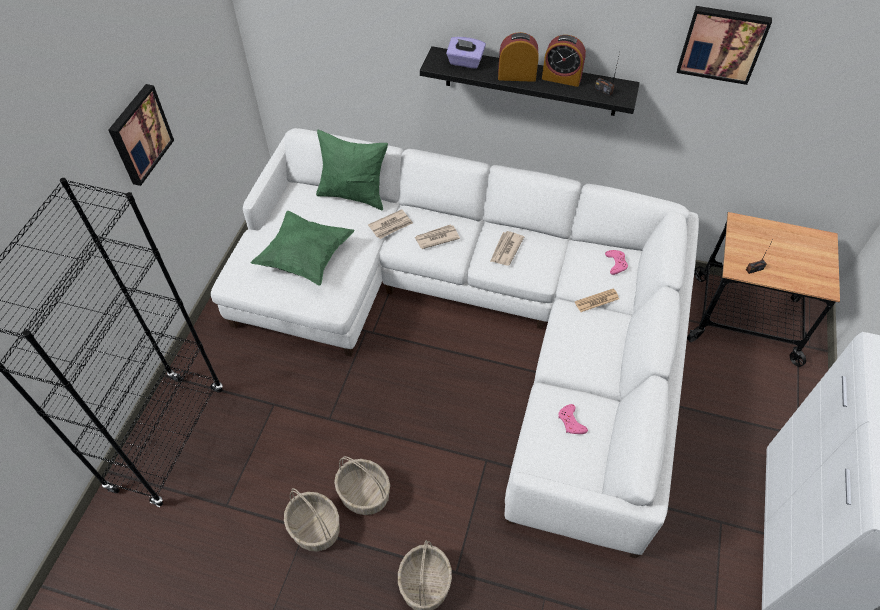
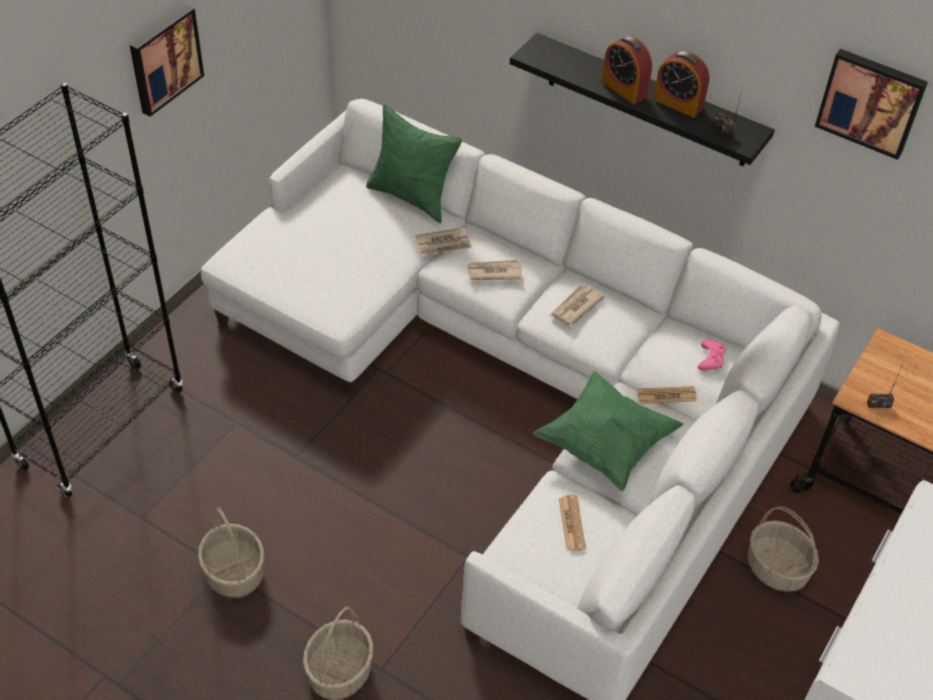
camera: 15 degrees right, 5 degrees down
(305, 258) = (325, 256): green pillow -> green pillow (605, 444)
(365, 494) = (307, 552): basket -> basket (777, 568)
(465, 62) = (569, 59): purple tissue box -> none
(516, 75) = (624, 89): alarm clock -> alarm clock turned 150 degrees counterclockwise
(571, 422) = (572, 523): pink game controller -> newspaper

